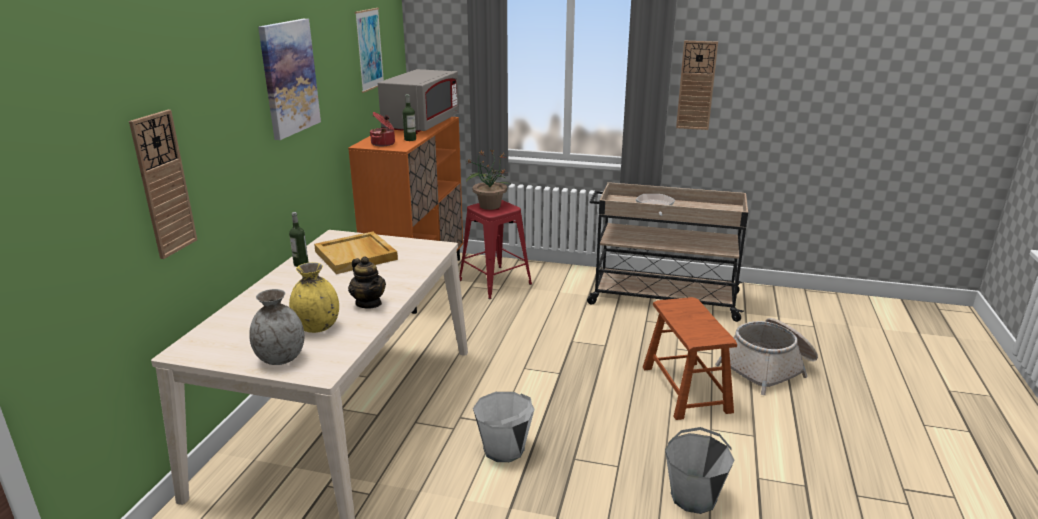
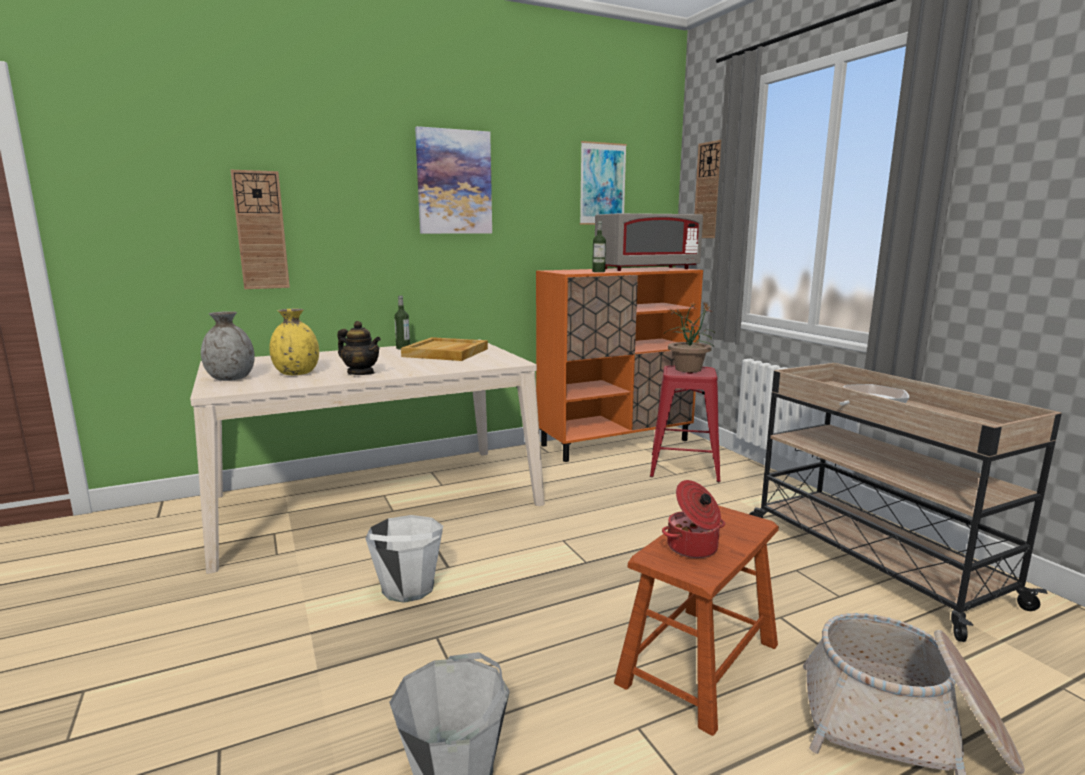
camera: 50 degrees right, 10 degrees down
(369, 303) = (361, 373): teapot -> teapot turned 75 degrees counterclockwise
(384, 143) = (568, 271): cooking pot -> cooking pot (693, 548)
(696, 85) = (1009, 219): wall clock -> wall clock (709, 190)

